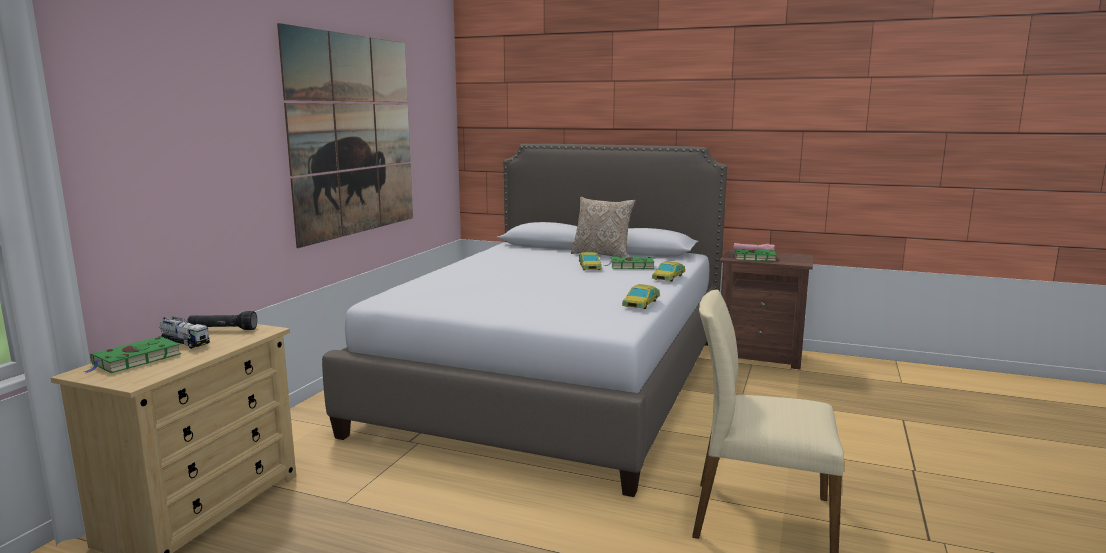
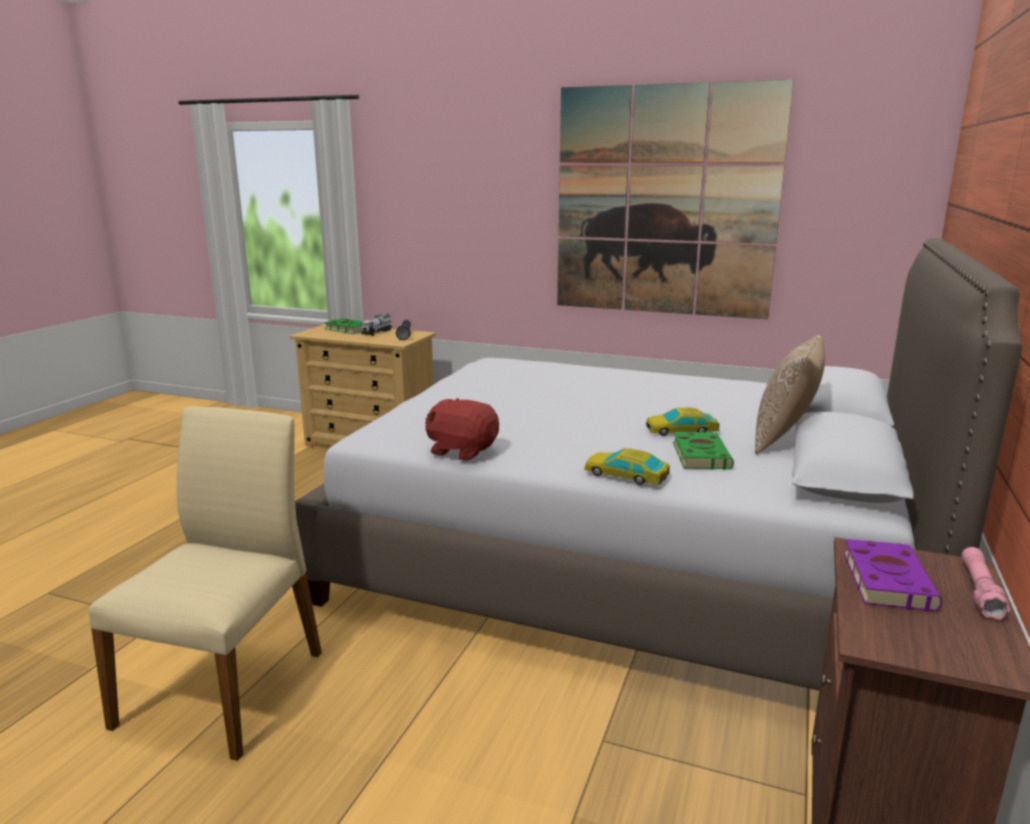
camera: 90 degrees right, 5 degrees up
(641, 303) = (462, 450): toy car -> red plush toy
(753, 258) = (886, 579): green book -> purple book

